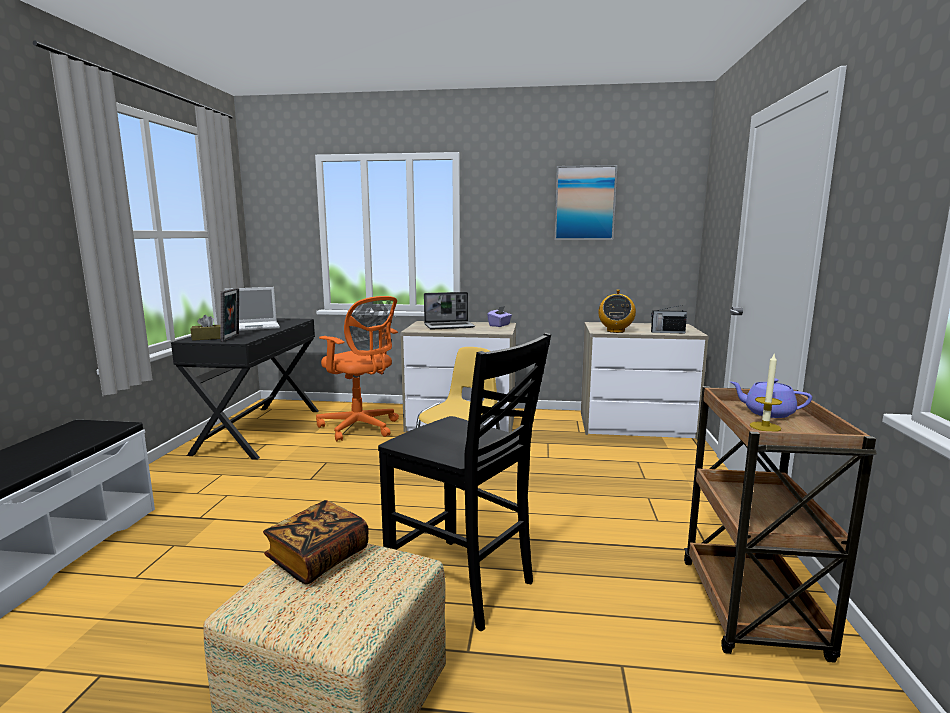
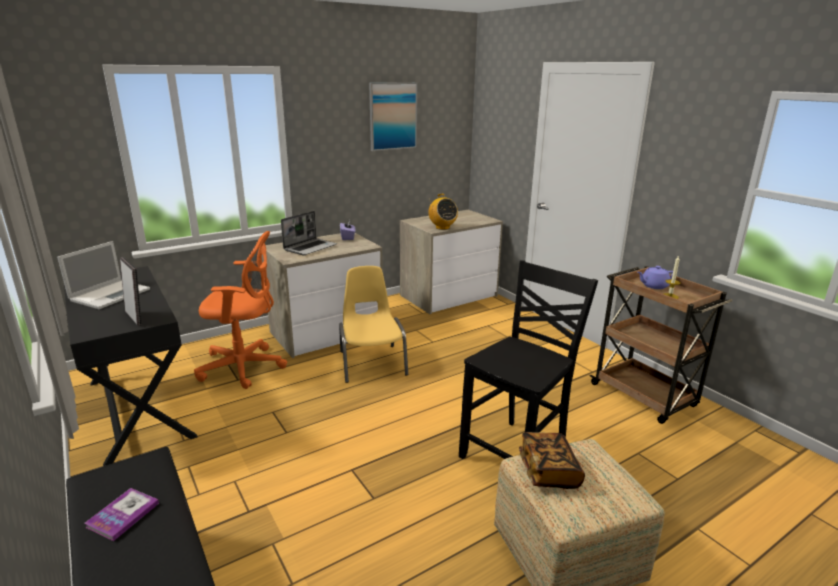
camera: 40 degrees left, 10 degrees up
(45, 444) = (123, 515): none -> book
(208, 338) = (104, 326): brown tissue box -> none
(463, 584) = (516, 453): black chair -> black chair turned 45 degrees counterclockwise
(667, 332) = (474, 222): radio -> none

